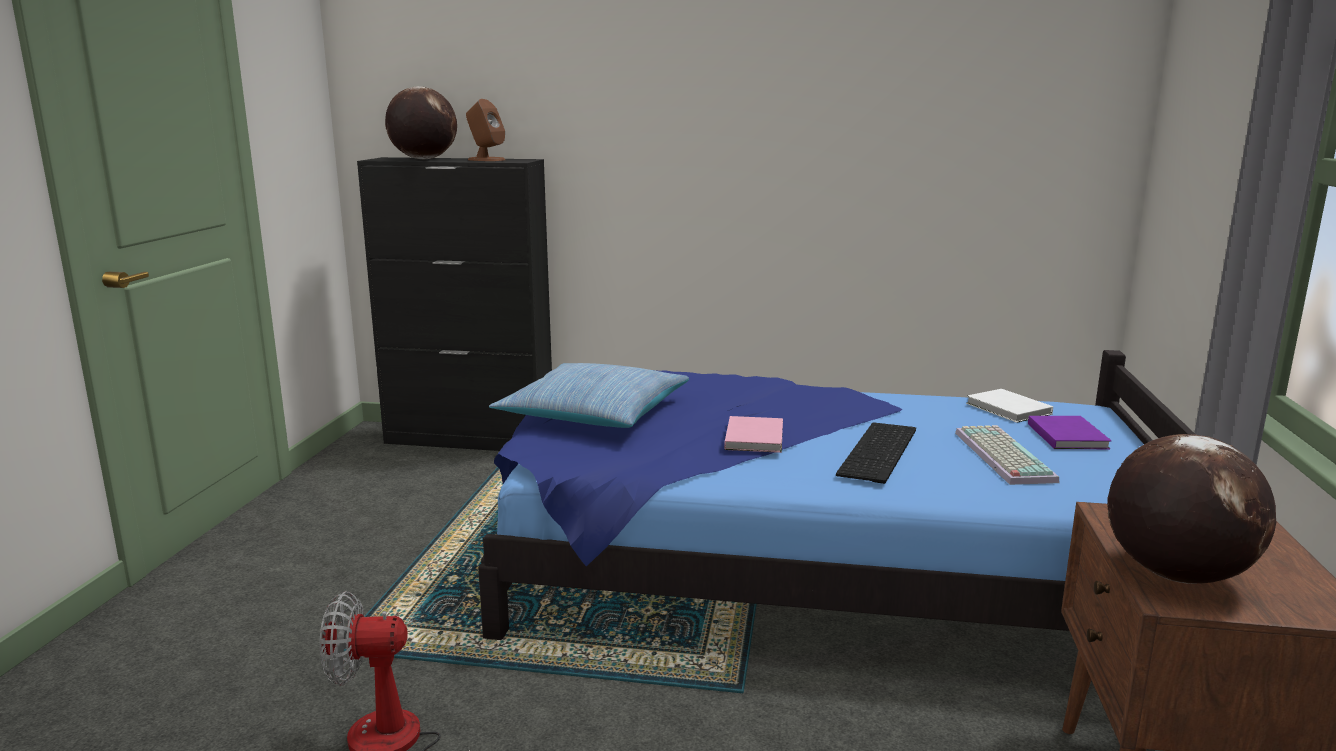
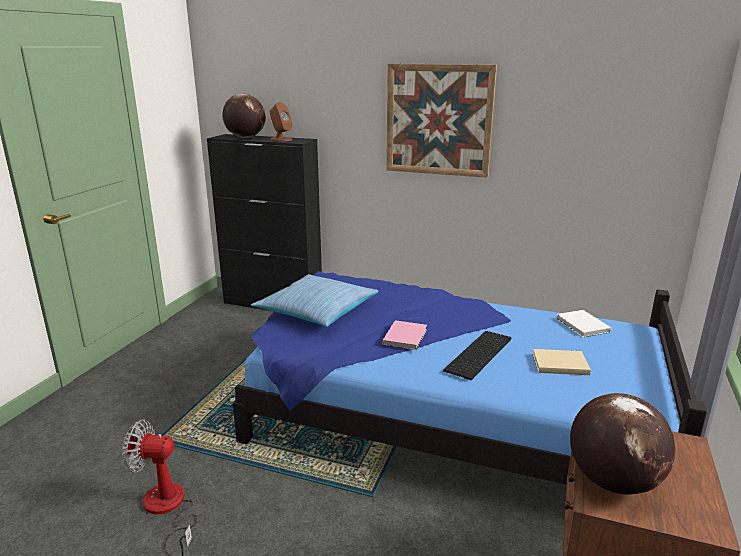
camera: 10 degrees right, 5 degrees up
(742, 122) = (438, 120): none -> picture
(1000, 456) = (558, 364): keyboard -> beige book
(1067, 435) = (612, 351): purple book -> none

